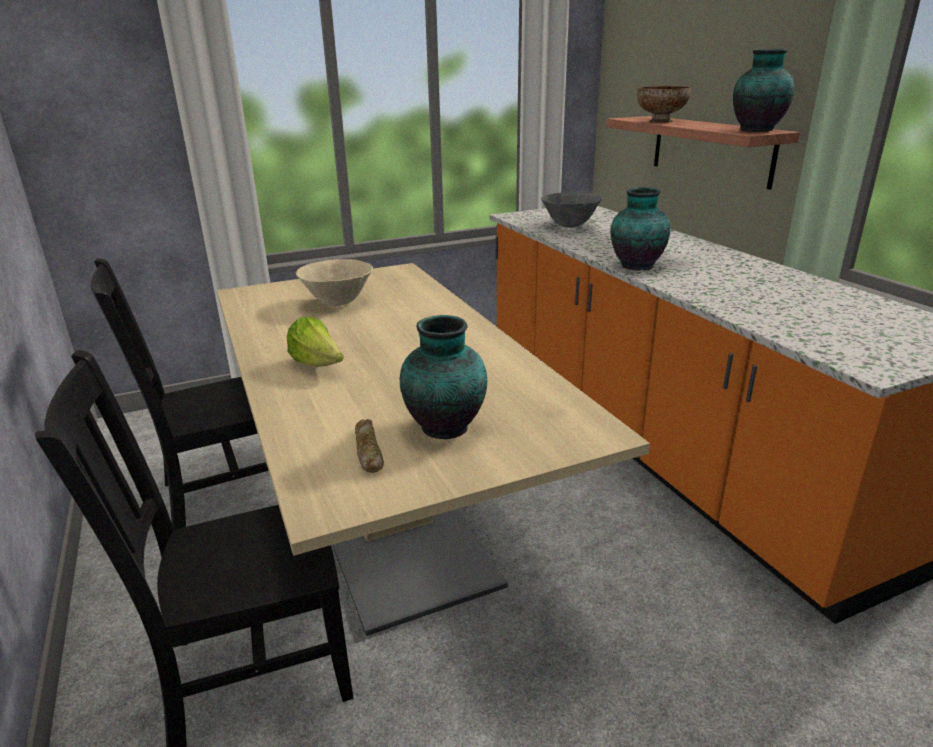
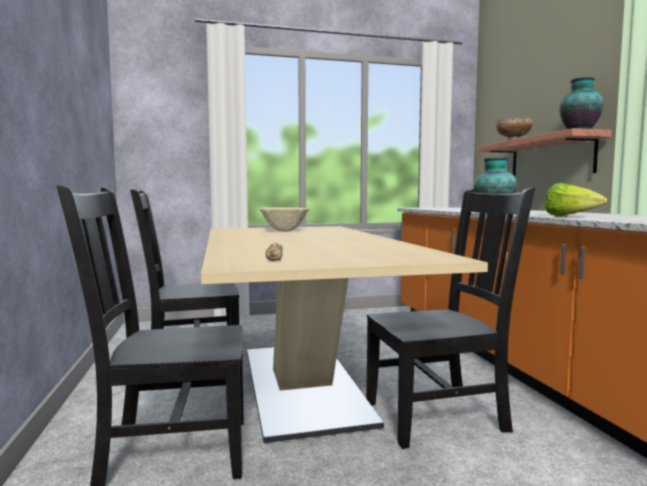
camera: 10 degrees right, 20 degrees down
(318, 365) = (259, 241): lettuce -> lettuce (570, 216)
(446, 428) = (334, 254): vase -> none
(570, 226) = (451, 208): grey bowl -> none
(570, 555) = (439, 415): none -> black chair

